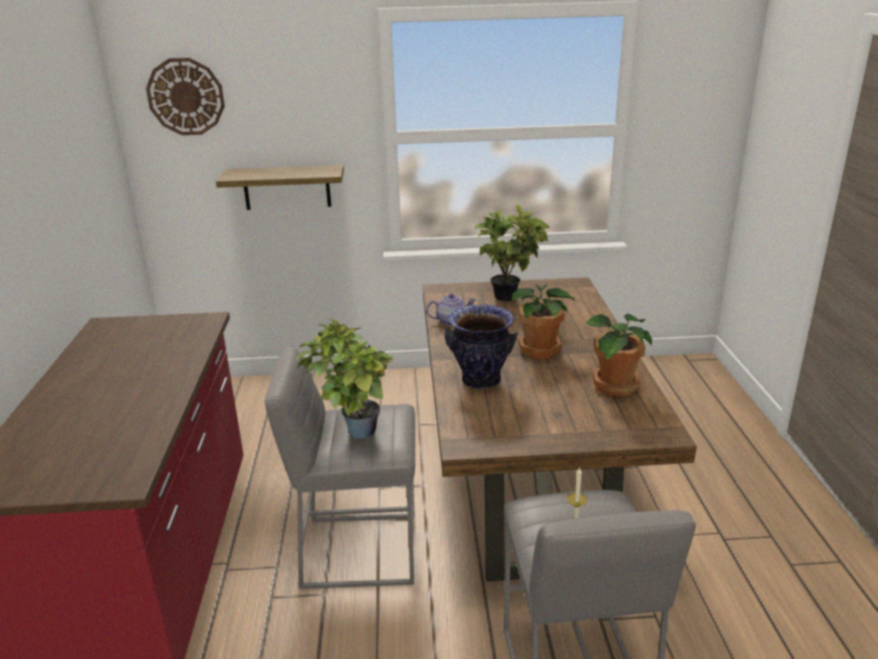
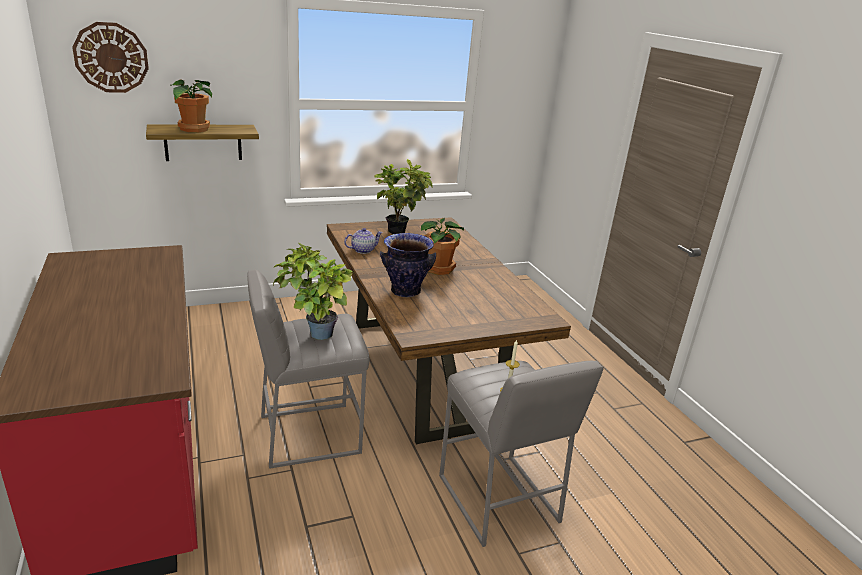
camera: 20 degrees left, 0 degrees up
(613, 386) = (501, 290): potted plant -> potted plant (193, 129)

